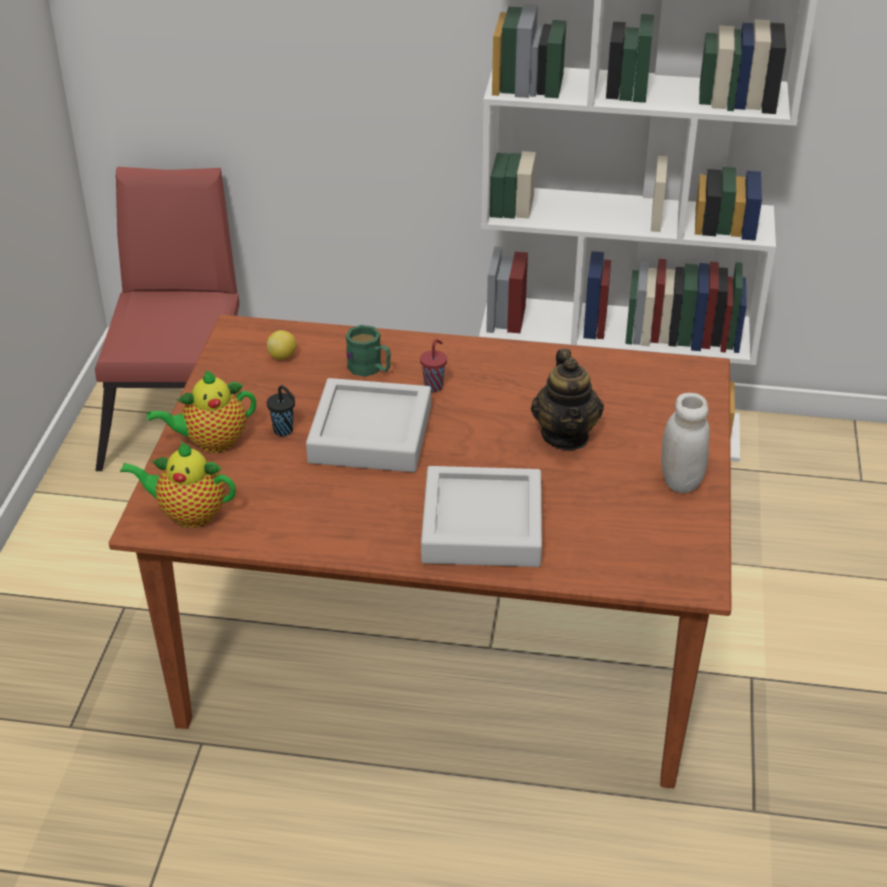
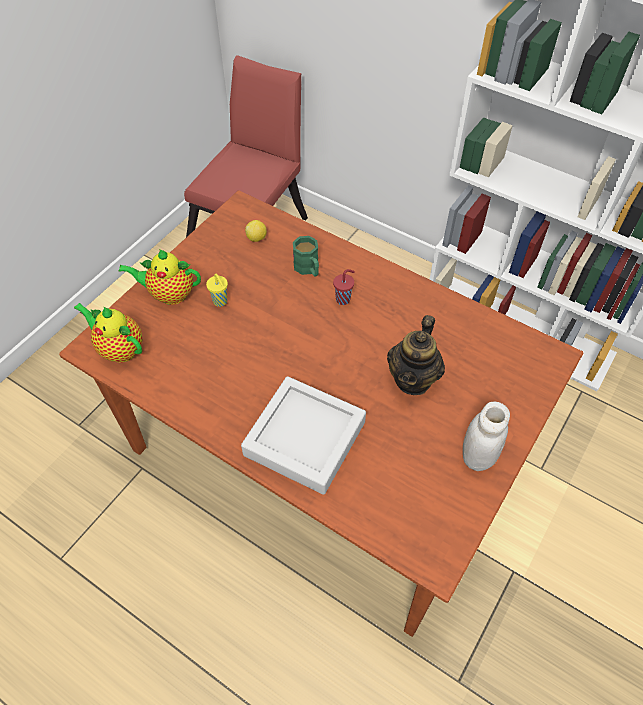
camera: 25 degrees right, 15 degrees up
(284, 431) = (220, 302): black cup -> yellow cup
(370, 434) = (275, 326): grey tray -> none

